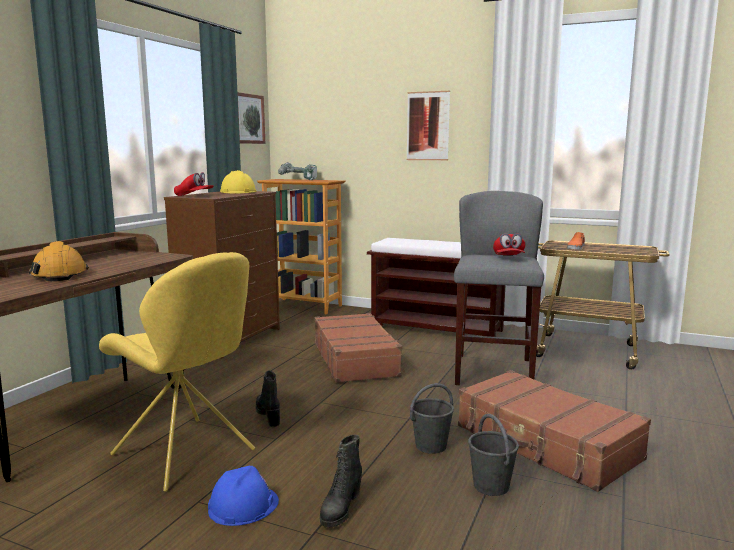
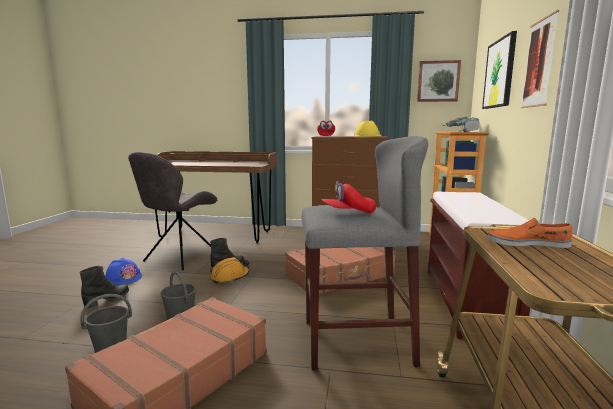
camera: 75 degrees right, 0 degrees up
(59, 275) = (203, 163): orange hard hat -> orange hard hat (230, 277)
(186, 454) = (179, 258): yellow chair -> grey chair
(340, 509) = (107, 300): black boot -> black boot turned 120 degrees clockwise
(348, 123) = (500, 73): none -> picture

